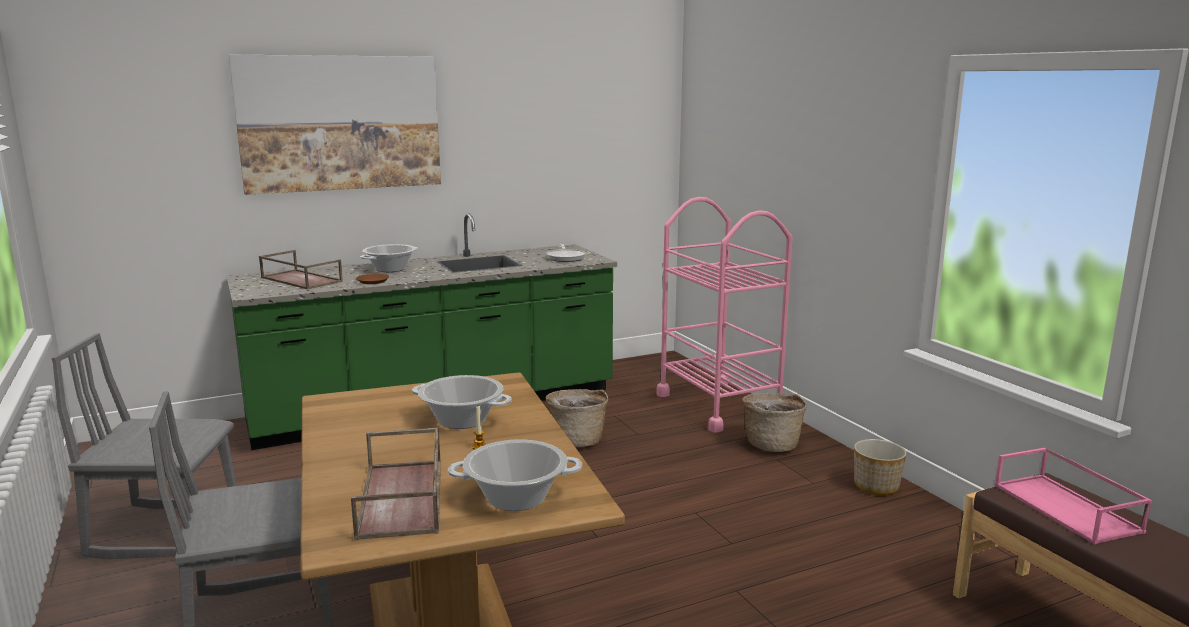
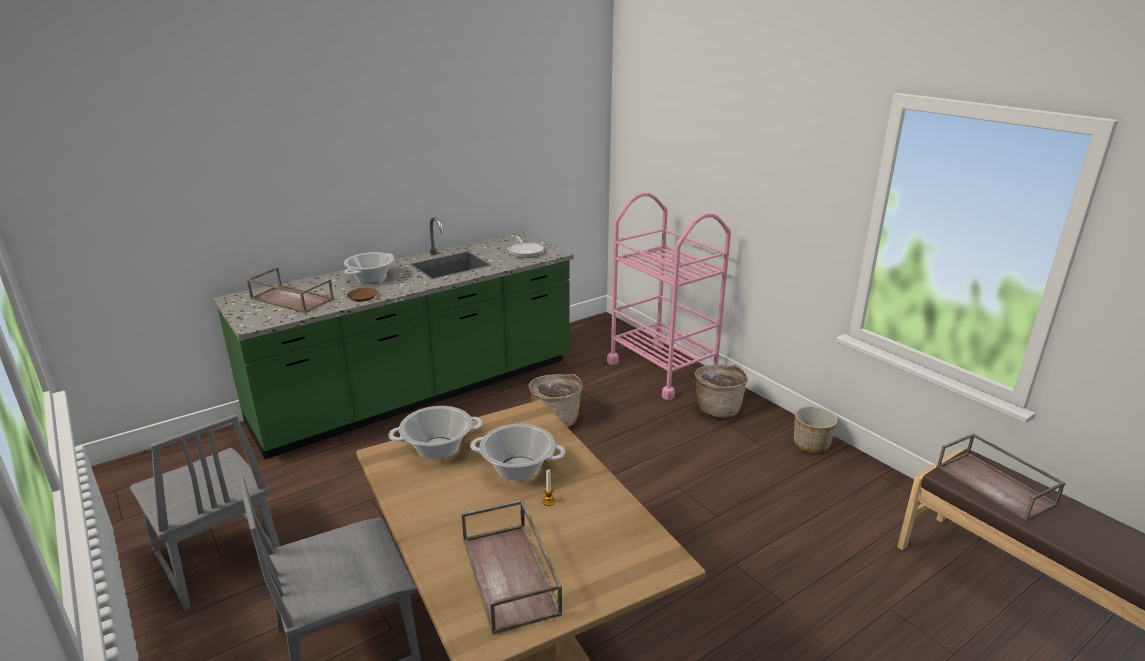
camera: 10 degrees left, 10 degrees up
(166, 529) = (217, 560): grey chair -> grey chair turned 120 degrees counterclockwise
(340, 123) = (309, 141): picture -> none
(516, 497) = (608, 562): cooking pot -> cooking pot (437, 448)
(1068, 508) = (996, 486): pink tray -> brown tray

